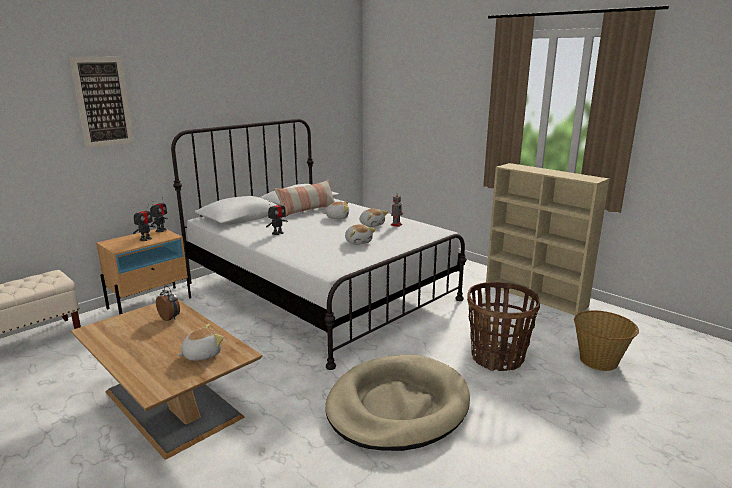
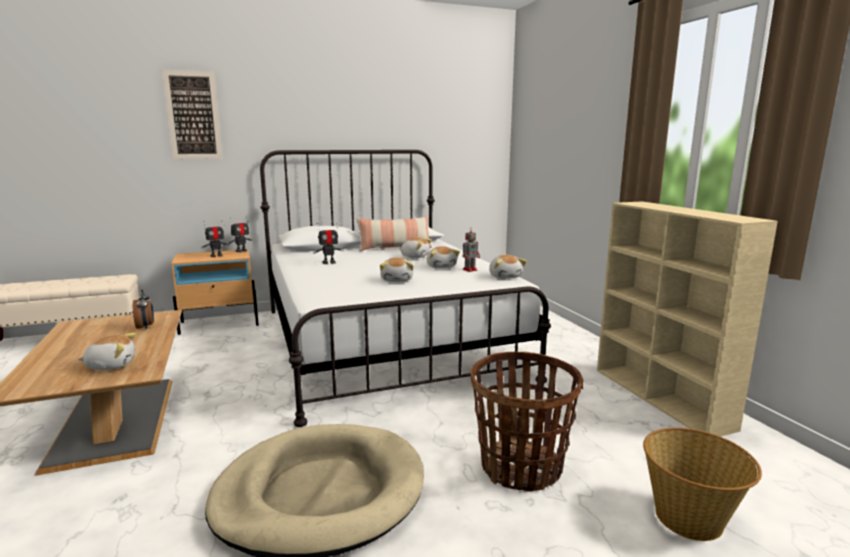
camera: 25 degrees right, 5 degrees down
(428, 227) = (505, 276): none -> plush toy

